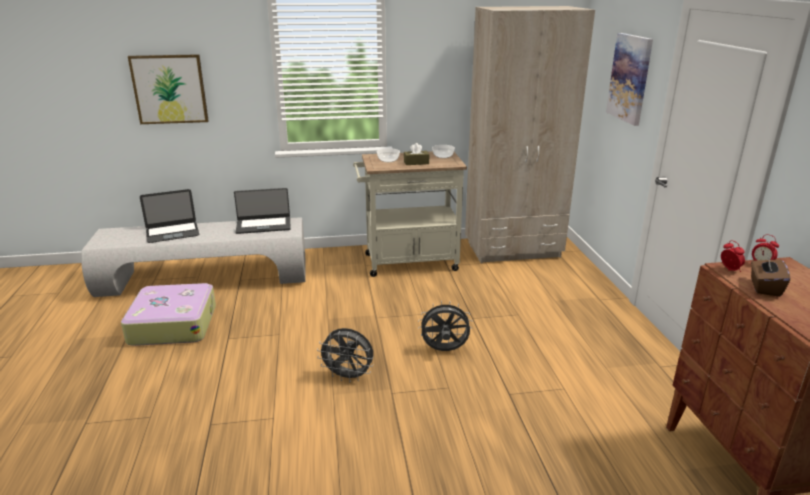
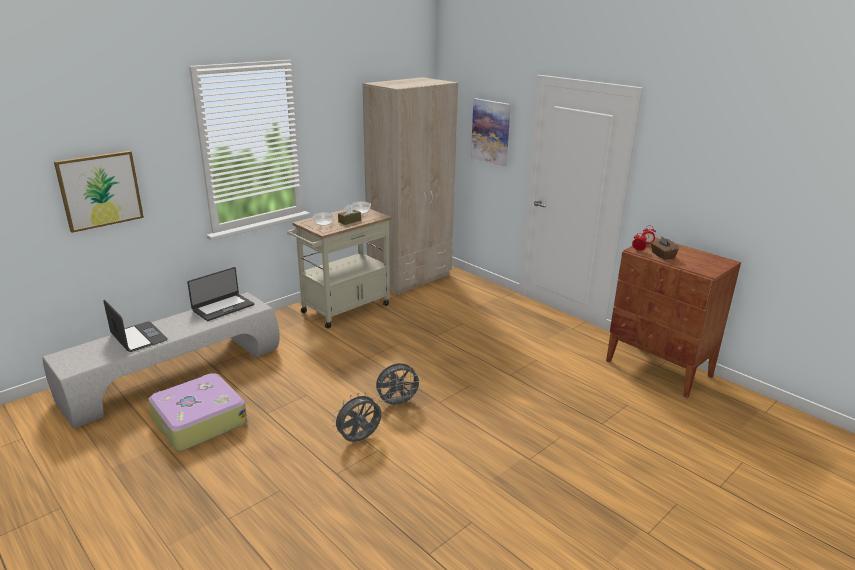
camera: 35 degrees left, 0 degrees up
(172, 232) = (138, 337): laptop -> laptop turned 75 degrees counterclockwise
(444, 350) = (442, 363): grey fan -> grey fan (359, 440)

